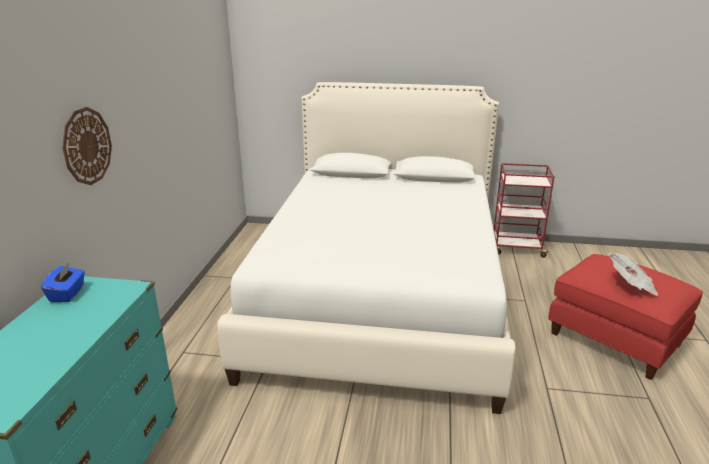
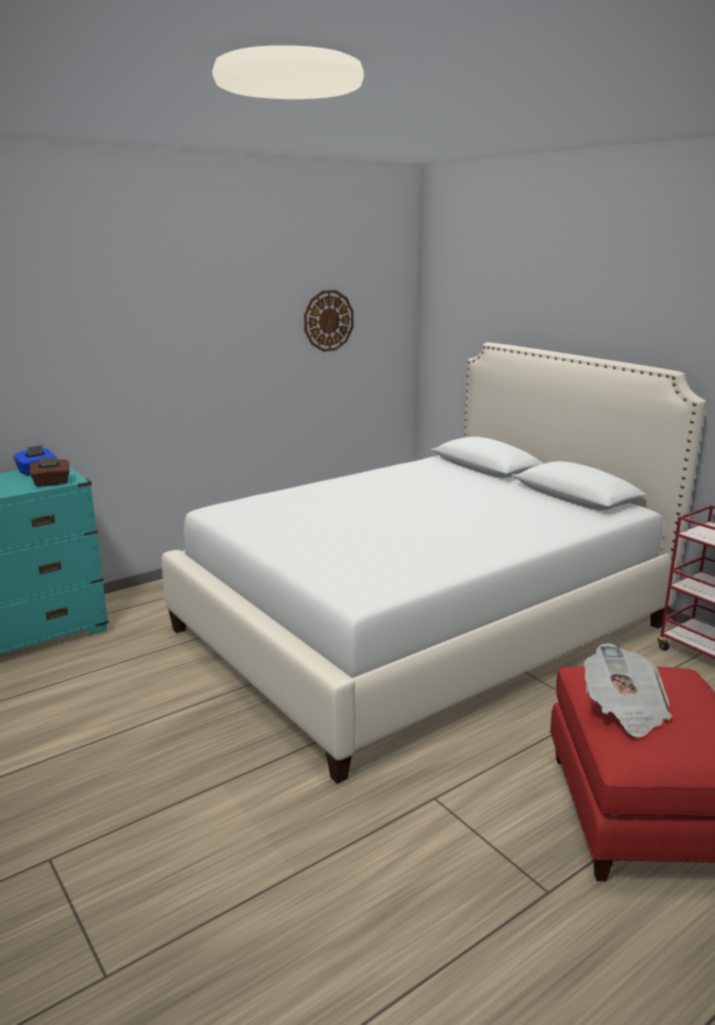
camera: 45 degrees right, 5 degrees down
(87, 146) = (120, 356): wall clock -> wall clock (328, 320)
(118, 298) = (51, 483): none -> brown tissue box

